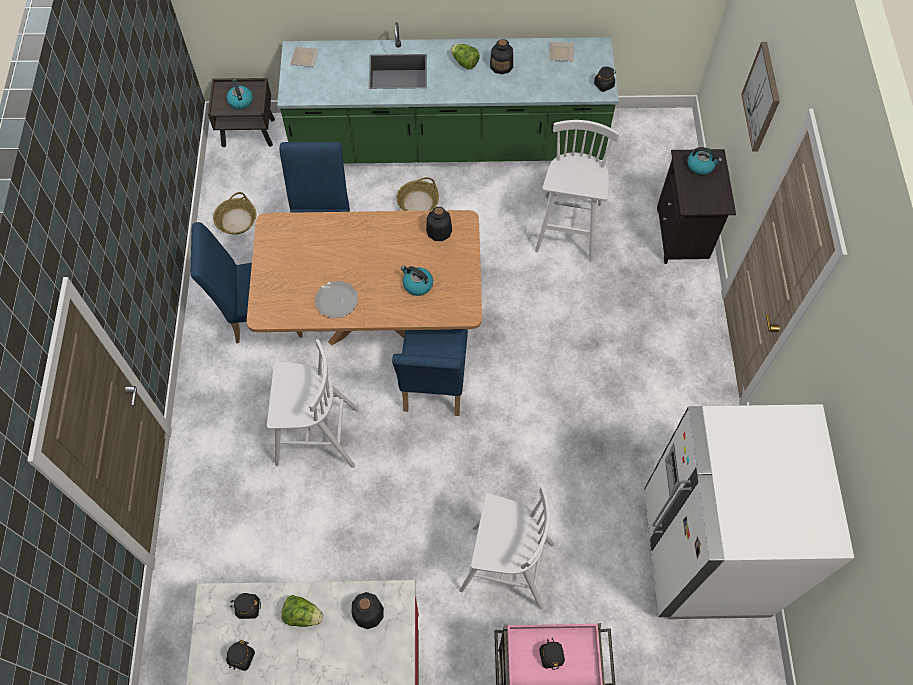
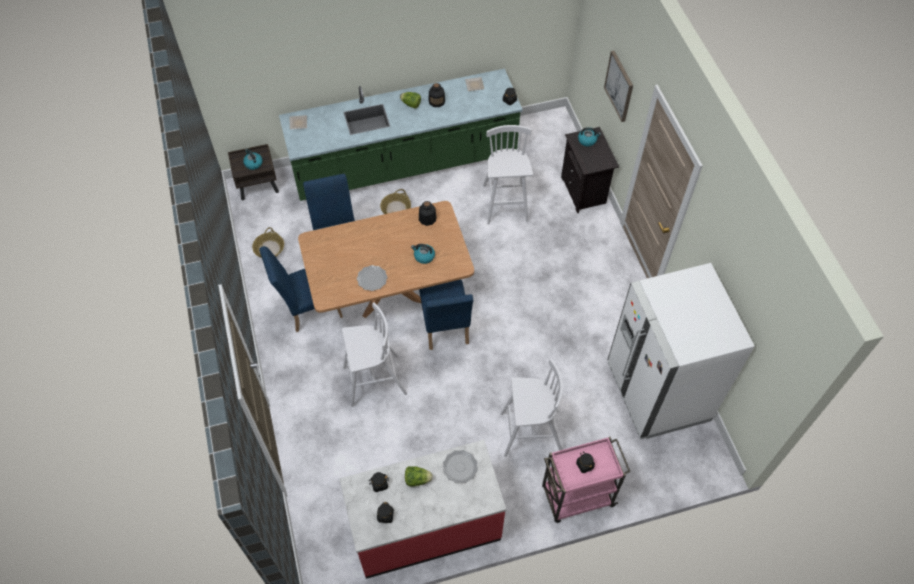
camera: 15 degrees left, 5 degrees down
(368, 613) = (460, 467): bottle -> plate

